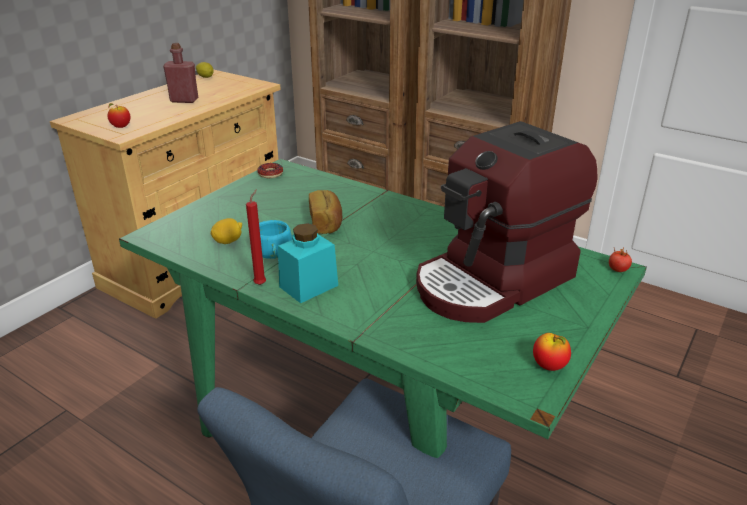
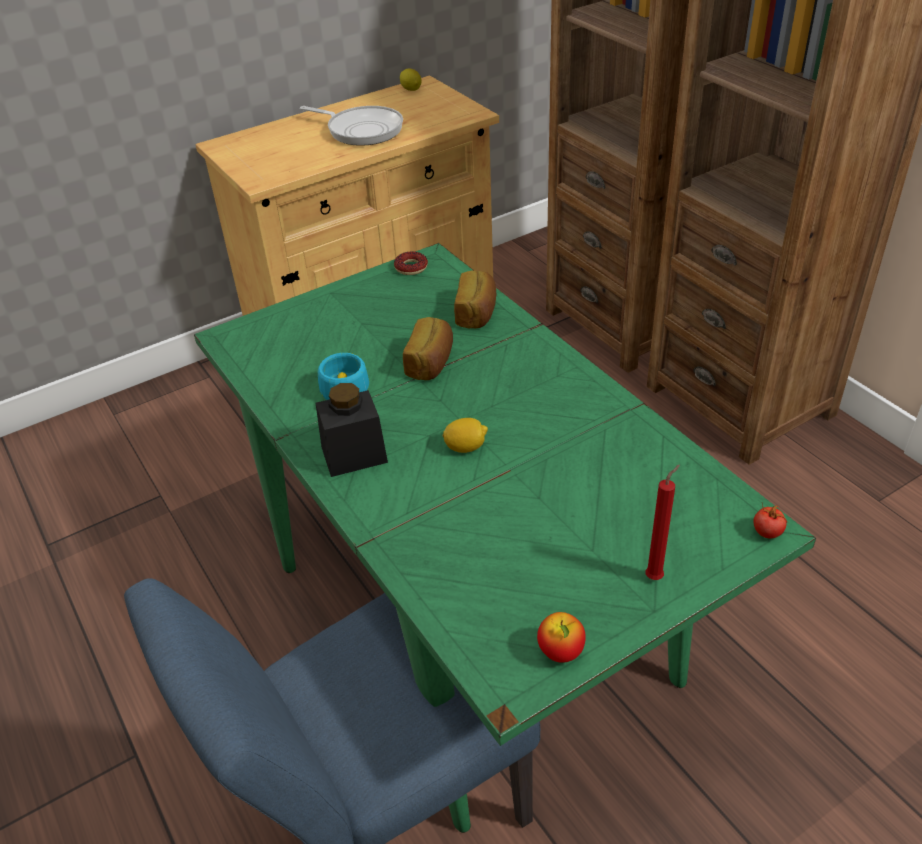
camera: 25 degrees right, 10 degrees up
(121, 127) = (265, 166): apple -> none
(184, 100) = (361, 130): red bottle -> frying pan
(228, 241) = (303, 365): lemon -> lemon (466, 447)
(261, 283) = (305, 437): red candle -> red candle (656, 576)
(308, 286) = (354, 454): turquoise jar -> black jar
(338, 191) = (477, 313): none -> bread
(494, 281) = (581, 507): coffee machine -> none

